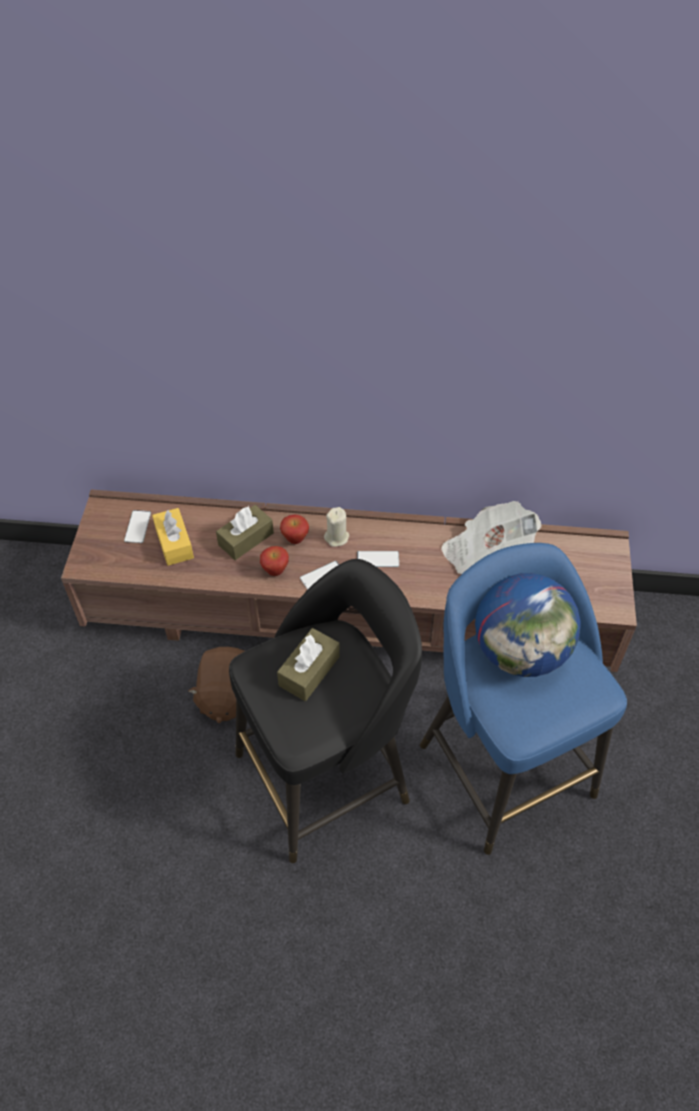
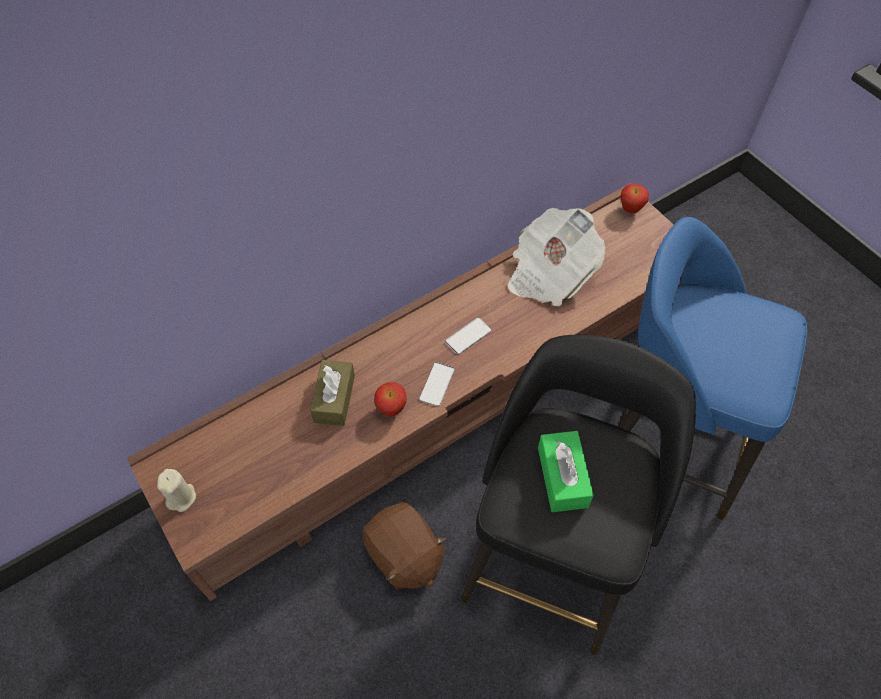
camera: 40 degrees left, 5 degrees up
(137, 527) = (214, 461): phone -> none
(174, 543) = (269, 451): yellow tissue box -> none
(295, 540) = (380, 368): apple -> apple (630, 210)
(309, 671) = (562, 477): brown tissue box -> green tissue box
(337, 537) = (414, 340): beige candle -> beige candle (181, 497)
(520, 652) = (702, 331): globe -> none

